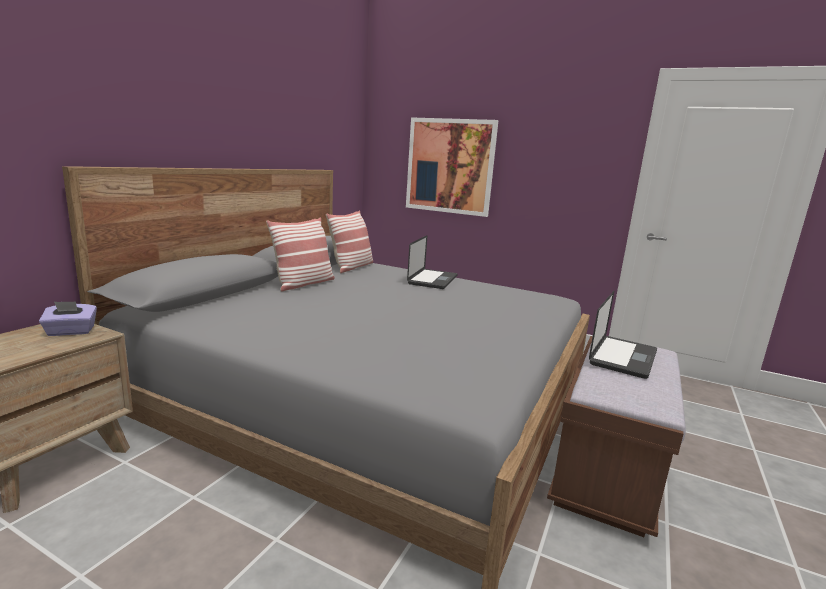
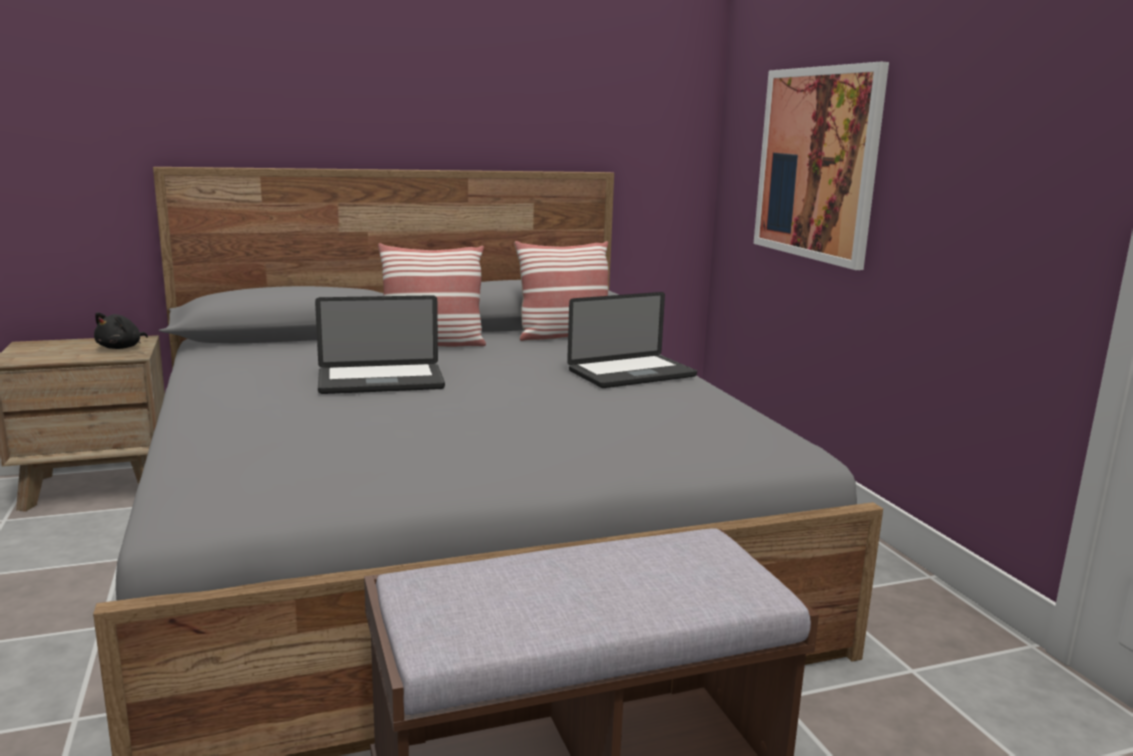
camera: 45 degrees right, 0 degrees up
(71, 332) = (121, 347): purple tissue box -> black plush toy
(623, 357) = (626, 567): laptop -> laptop (381, 381)

